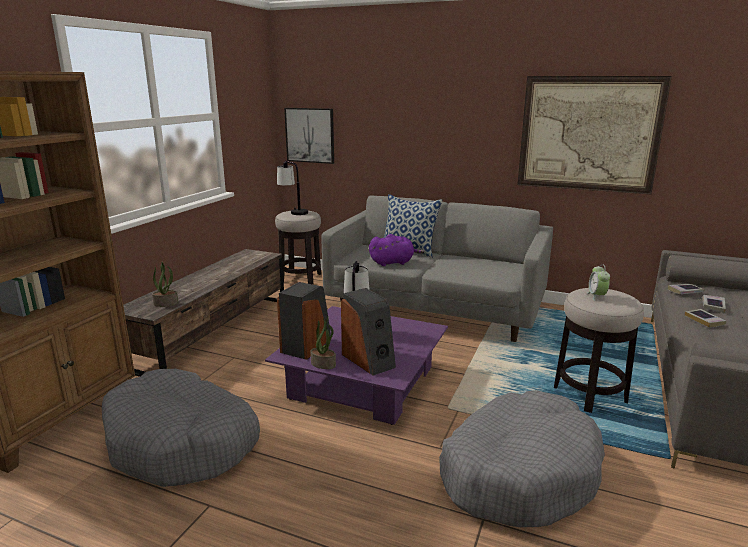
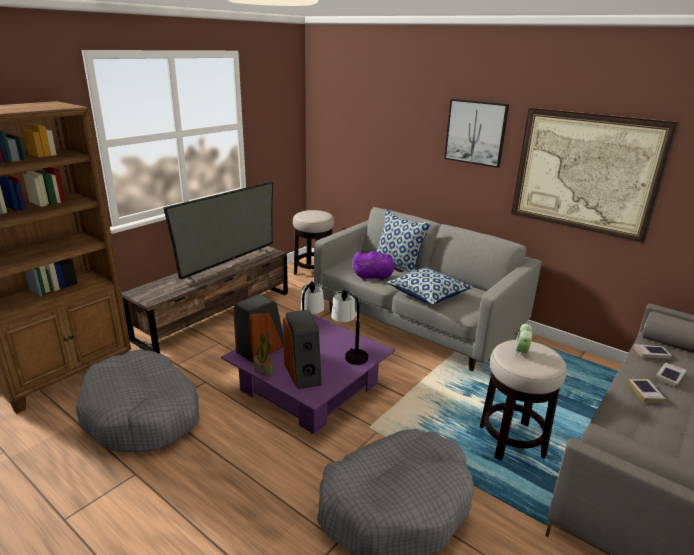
camera: 15 degrees right, 5 degrees up
(166, 303) = (165, 292): potted plant -> none
(224, 270) = (229, 264): none -> television
(293, 212) = (310, 212): table lamp -> table lamp (349, 353)
(310, 135) = (332, 143): picture -> picture (475, 132)
(457, 271) = (428, 295): none -> pillow

